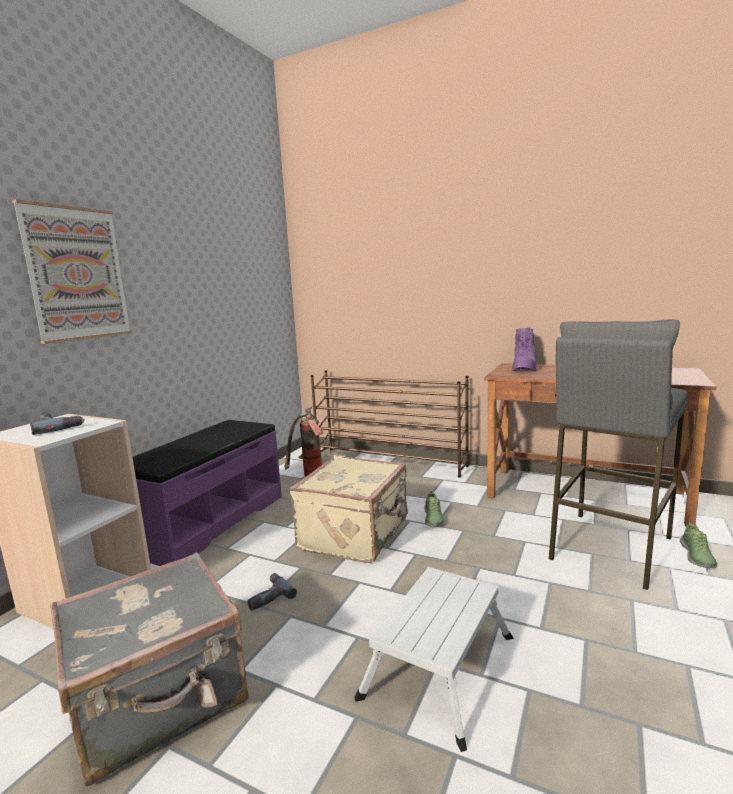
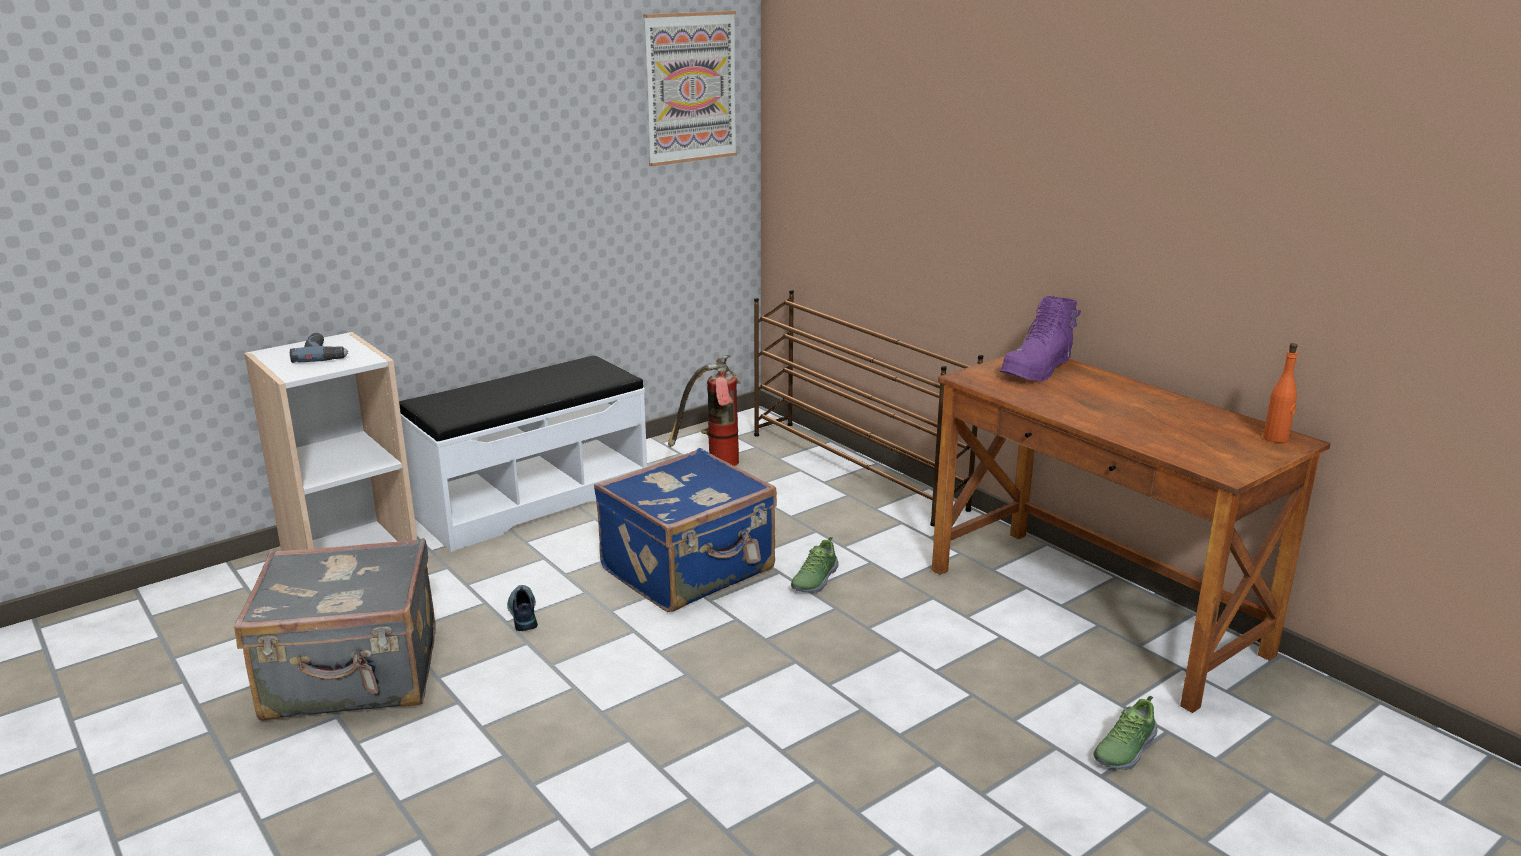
camera: 25 degrees right, 10 degrees up
(76, 274) = (375, 151): picture -> picture (690, 87)
(208, 522) = (531, 500): purple bench -> white bench
(267, 596) = (522, 614): power drill -> shoe
(356, 534) = (690, 571): beige suitcase -> blue suitcase
(439, 665) = (627, 743): white step ladder -> none
(609, 547) = (1010, 695): grey stool -> none
(678, 370) = (1276, 438): none -> orange bottle

